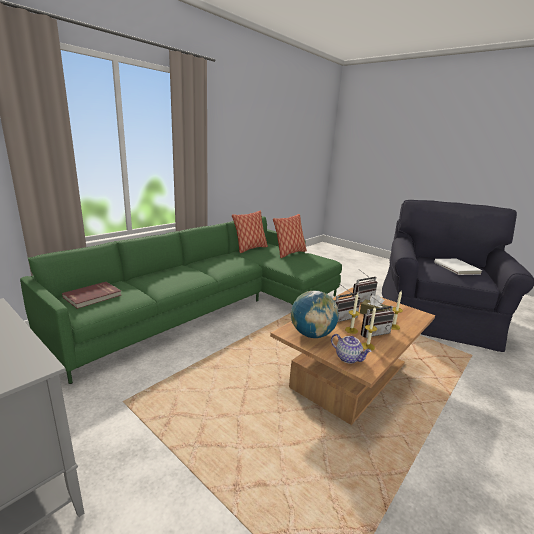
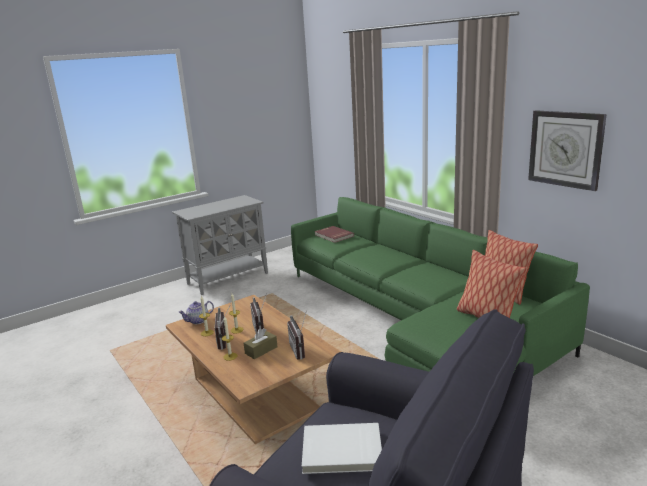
camera: 105 degrees right, 0 degrees up
(232, 156) = (565, 149): none -> wall clock
(312, 334) = (240, 310): globe -> none

